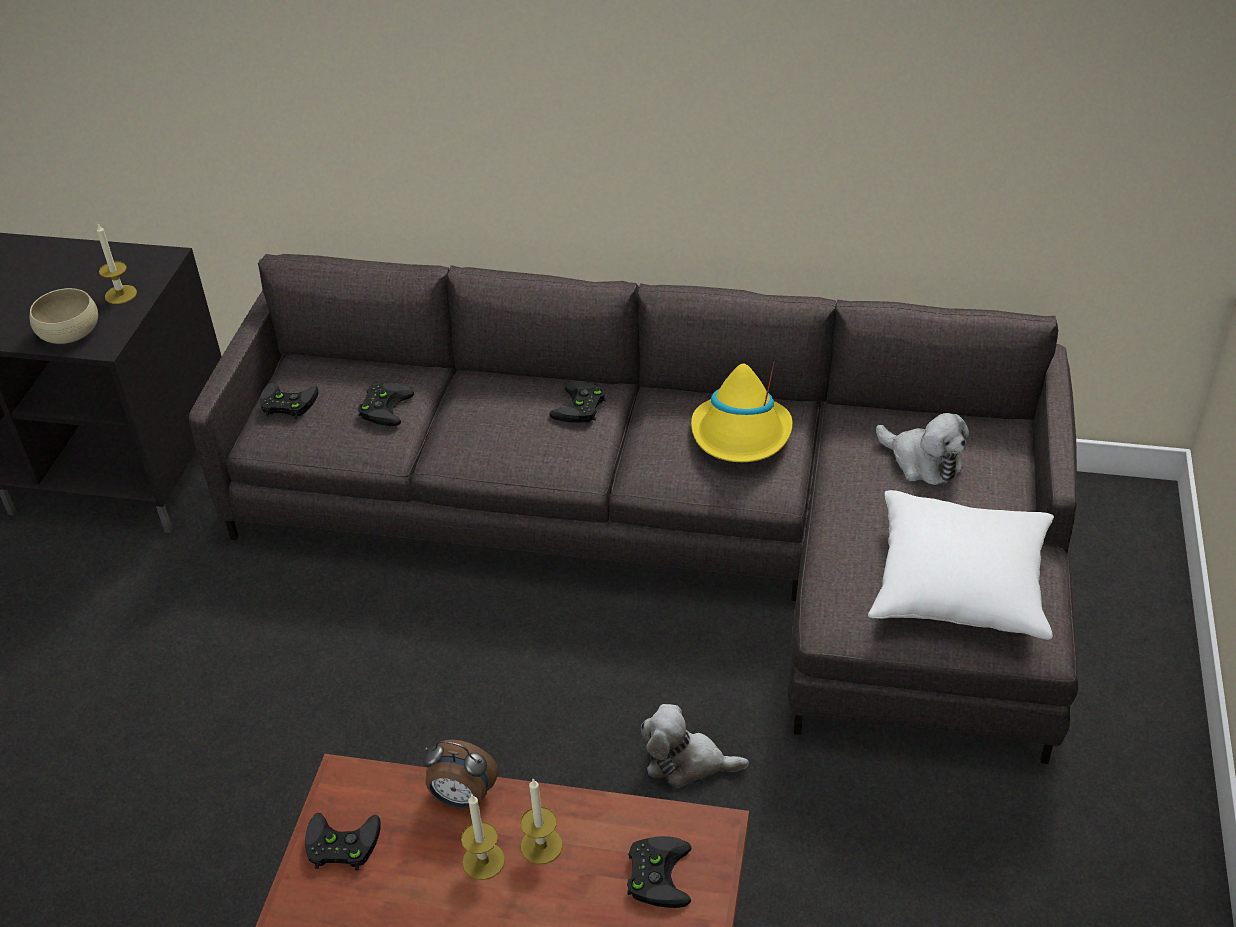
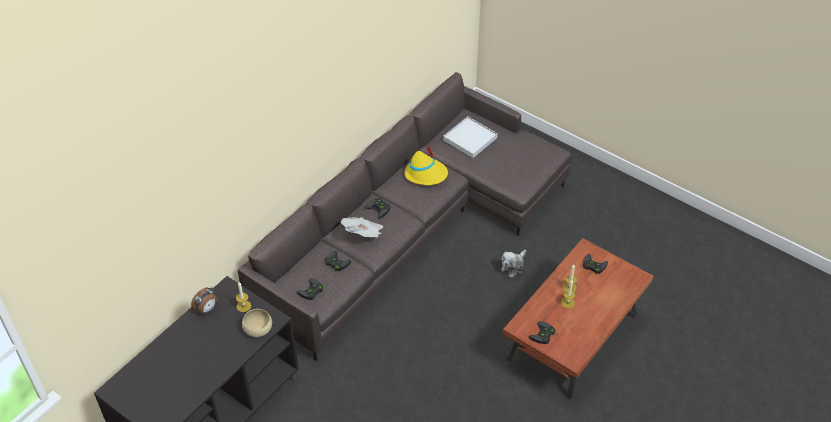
camera: 65 degrees left, 5 degrees up
(462, 798) = (541, 300): alarm clock -> alarm clock (207, 310)
(489, 413) = (363, 234): none -> newspaper
(922, 462) = (470, 139): plush toy -> white tray
(960, 584) = (525, 156): white pillow -> none

